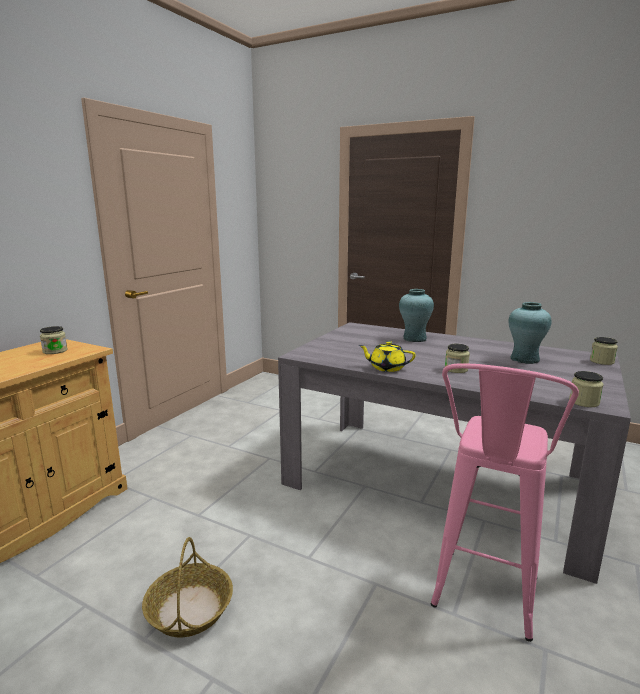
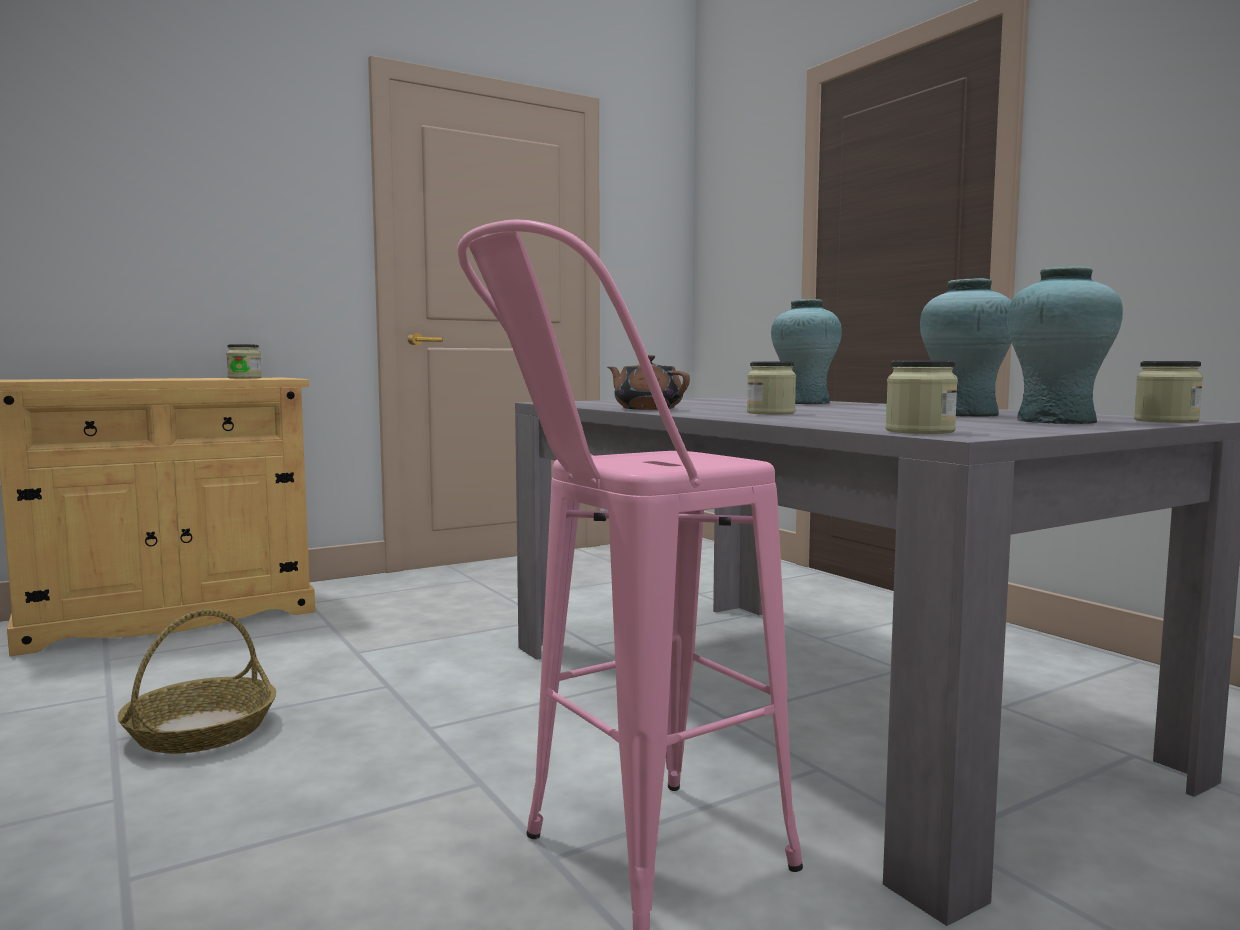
camera: 30 degrees right, 10 degrees down
(386, 368) = (647, 409): yellow teapot -> brown teapot
(577, 369) = (1055, 421): none -> turquoise vase

